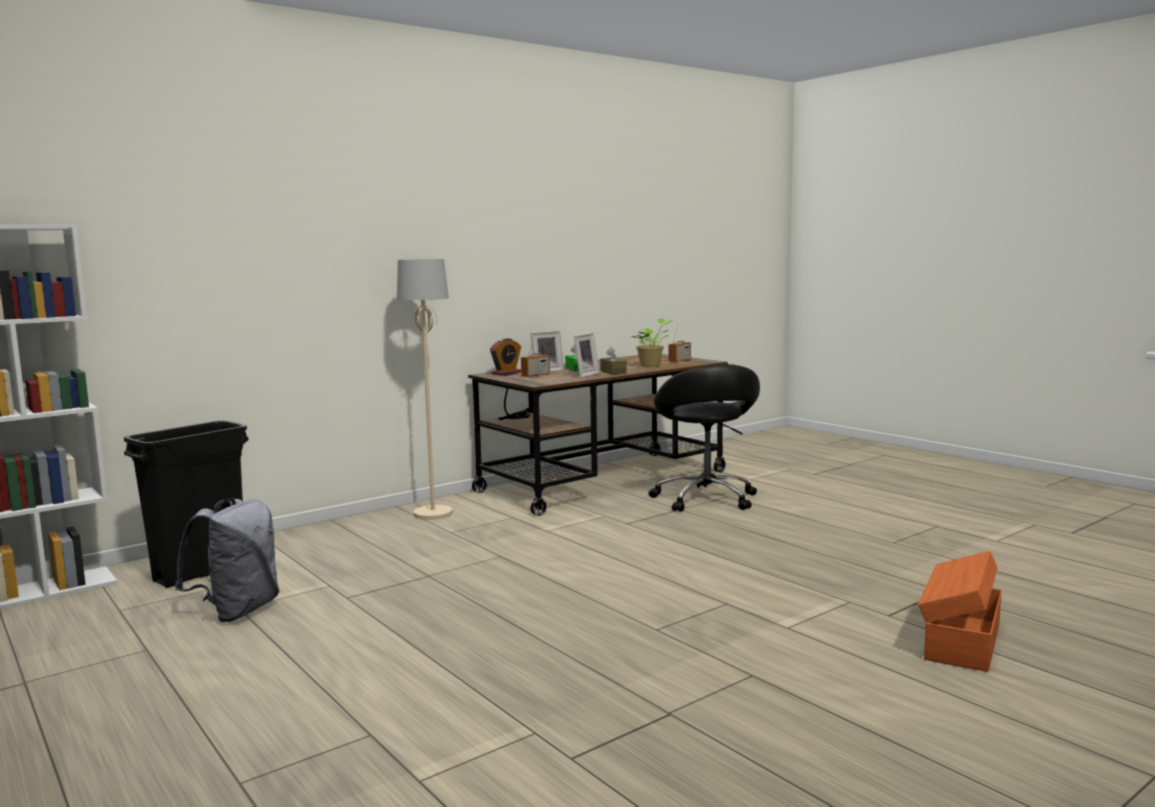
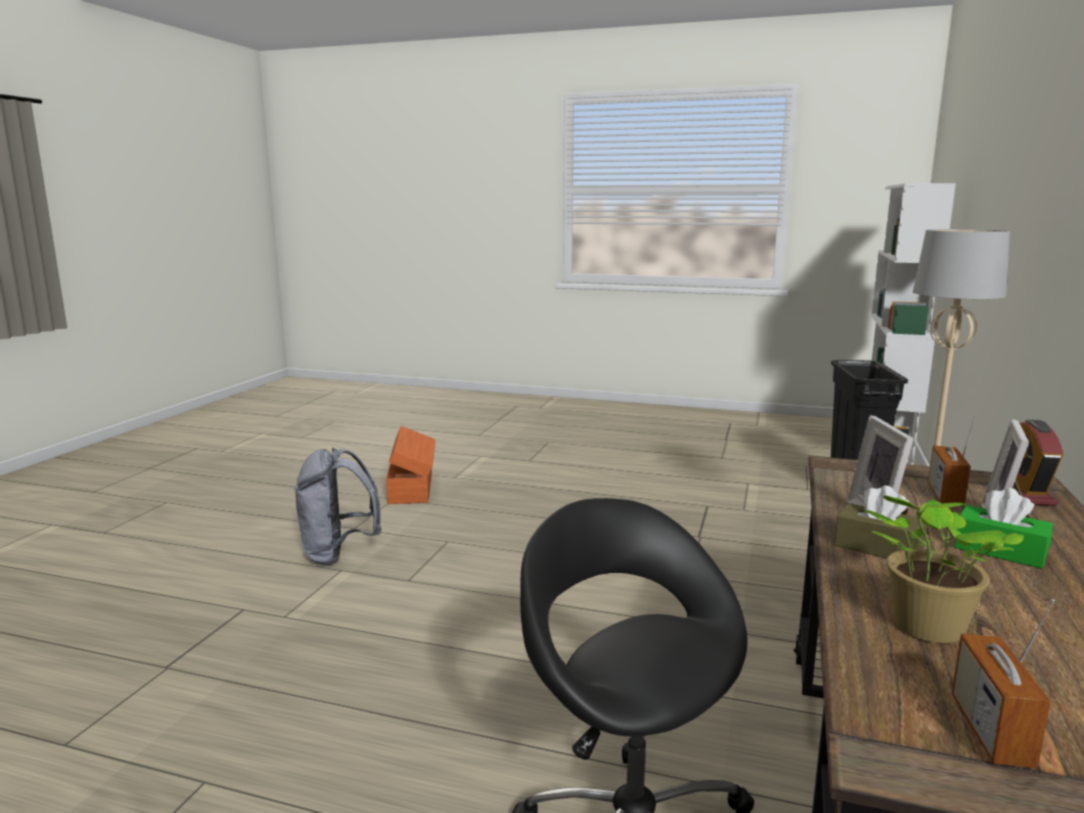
camera: 145 degrees right, 5 degrees up
(237, 611) = (742, 481): grey backpack -> grey backpack (338, 554)
(960, 641) = (179, 596): orange storage box -> orange storage box (412, 487)

